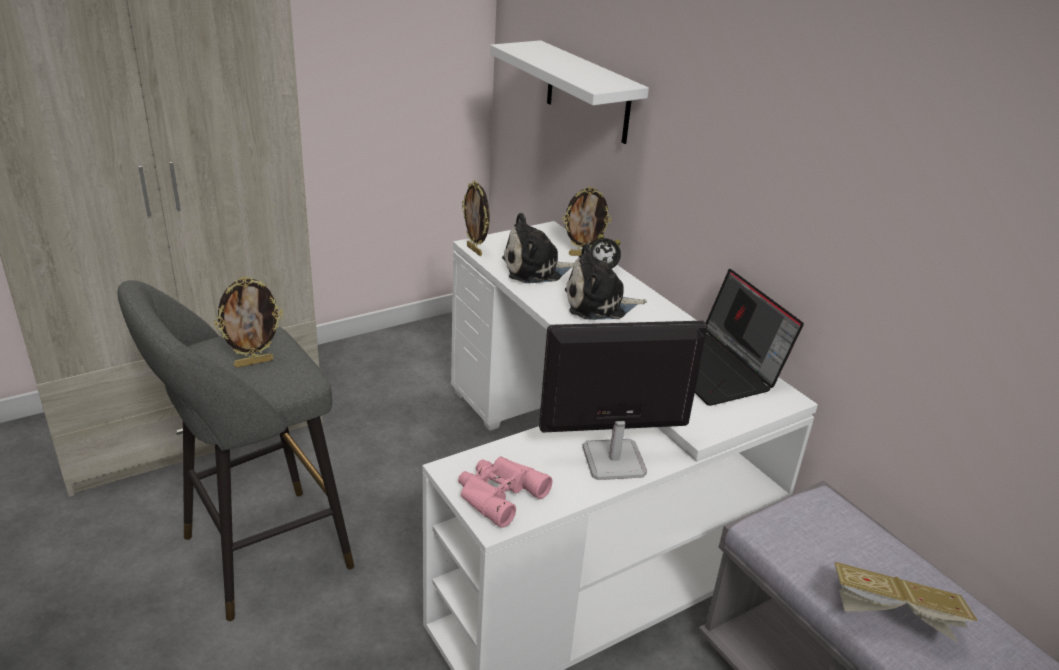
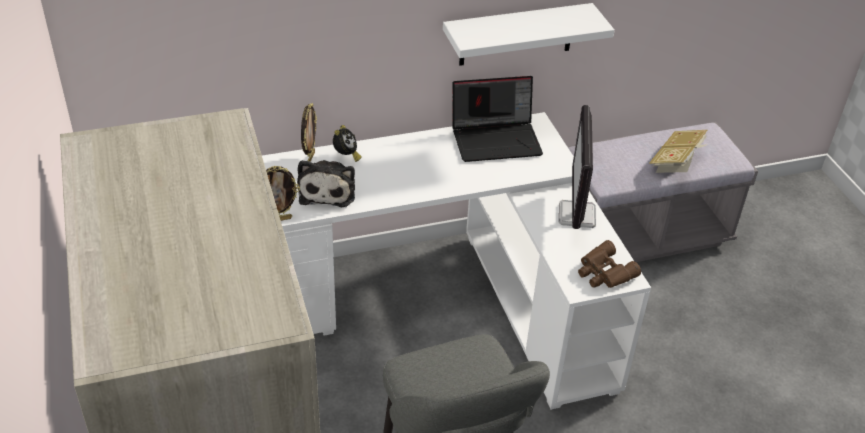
camera: 75 degrees left, 10 degrees up
(254, 362) = (461, 371): picture frame -> none
(497, 494) = (604, 273): pink binoculars -> brown binoculars
(588, 92) = (247, 40): white shelf -> white shelf (516, 34)
(599, 304) = (397, 169): plush toy -> none

